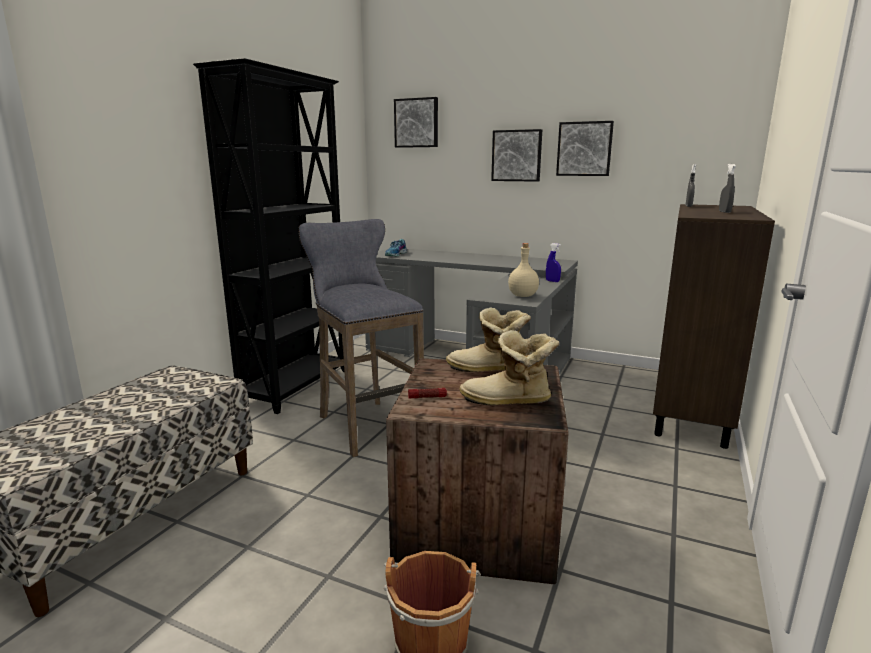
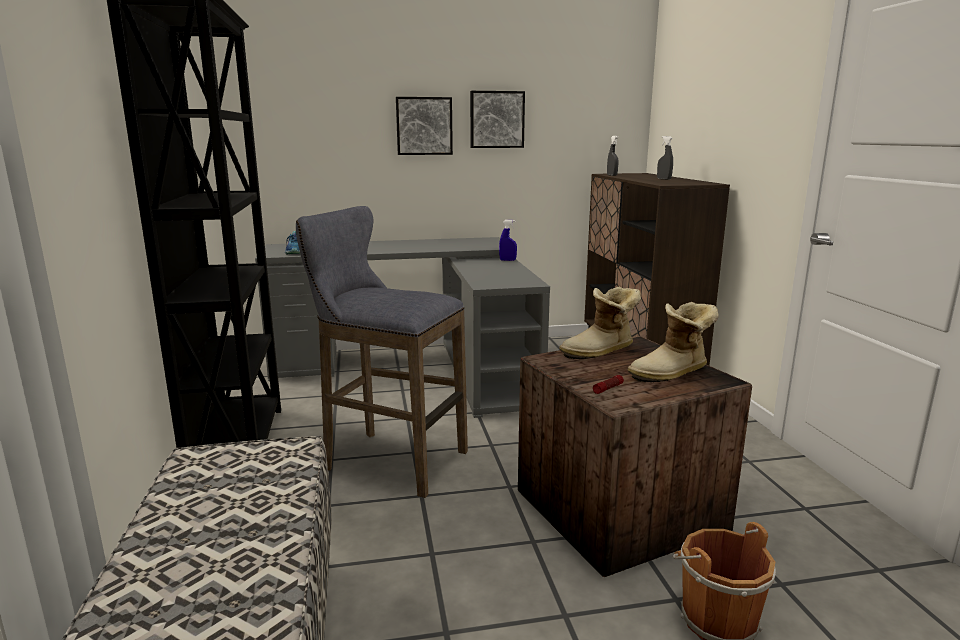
camera: 35 degrees left, 0 degrees up
(417, 123) = (291, 83): picture -> none
(523, 296) = (516, 278): beige bottle -> none

